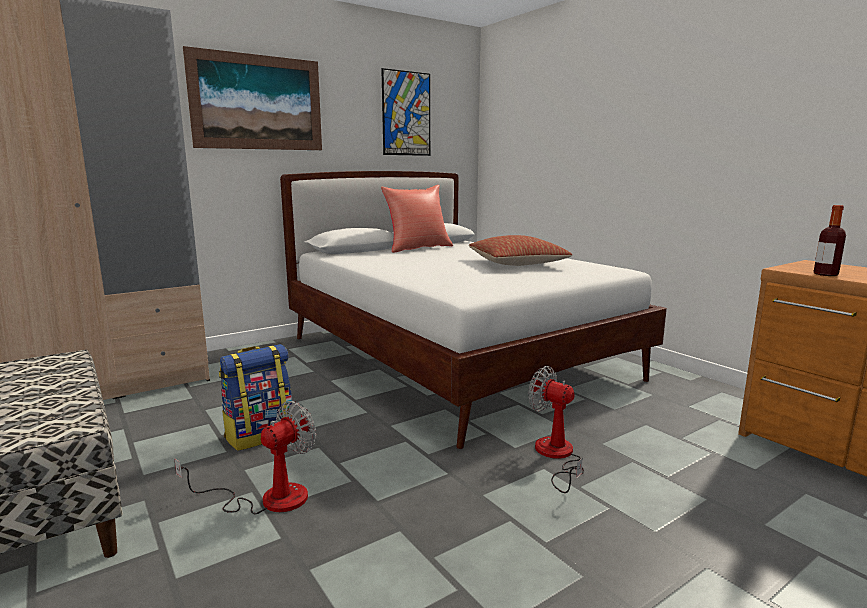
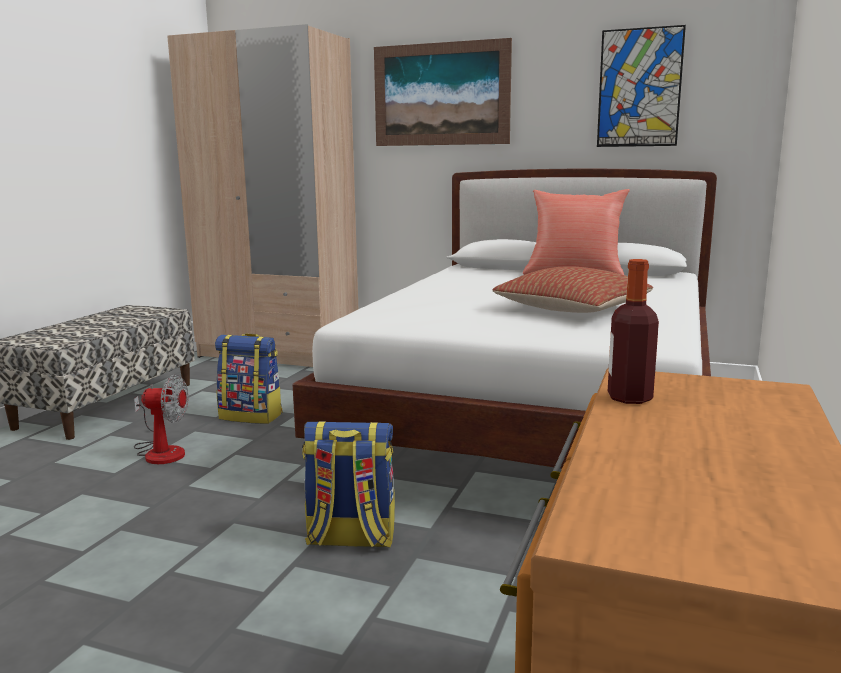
camera: 55 degrees right, 0 degrees up
(556, 456) = (350, 538): fan -> backpack

